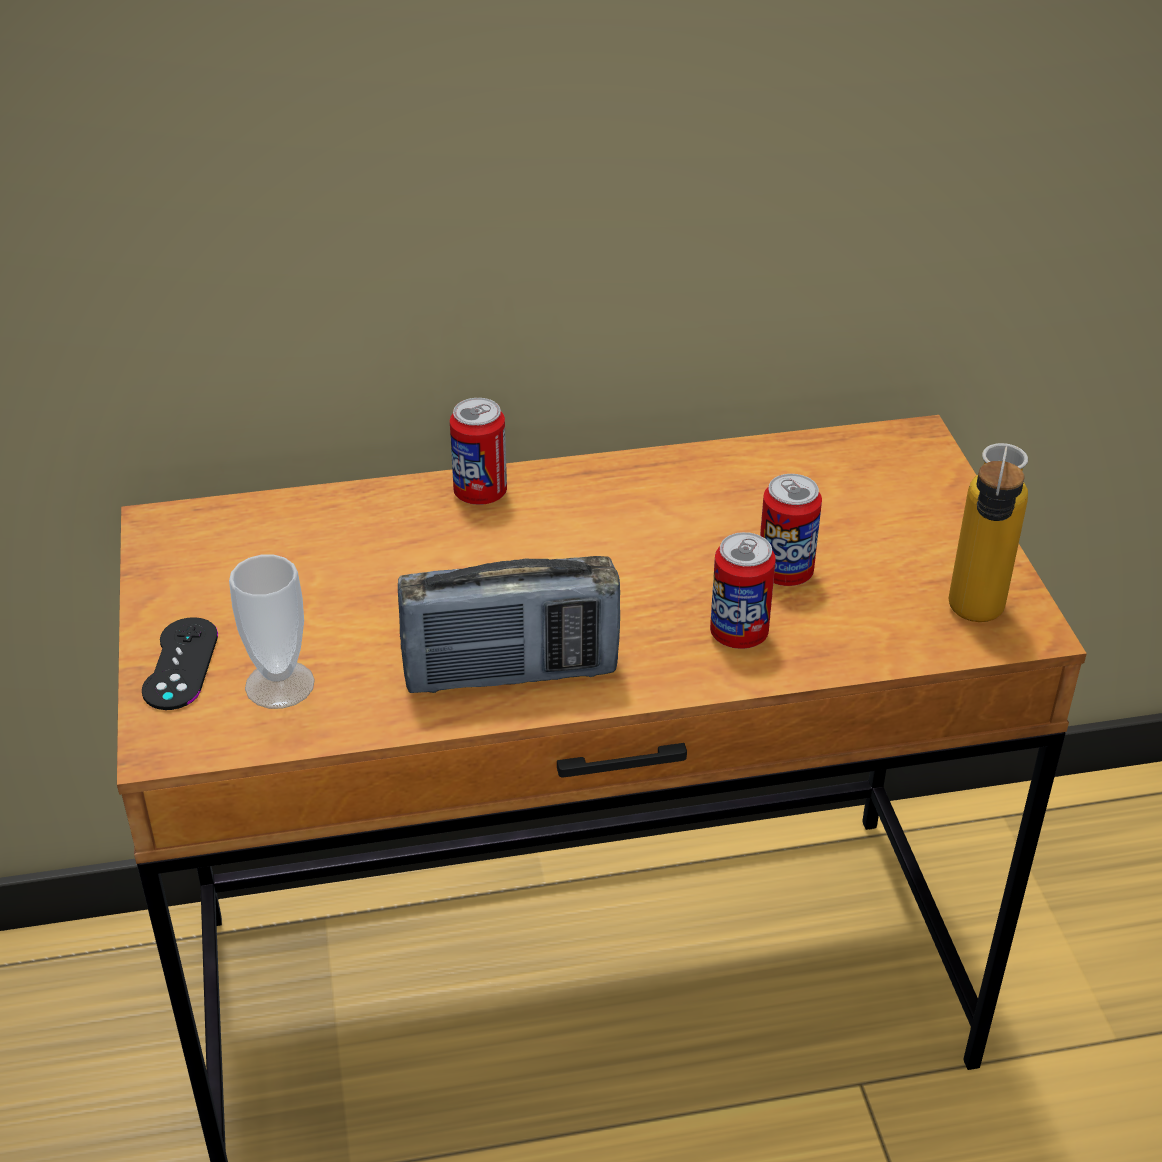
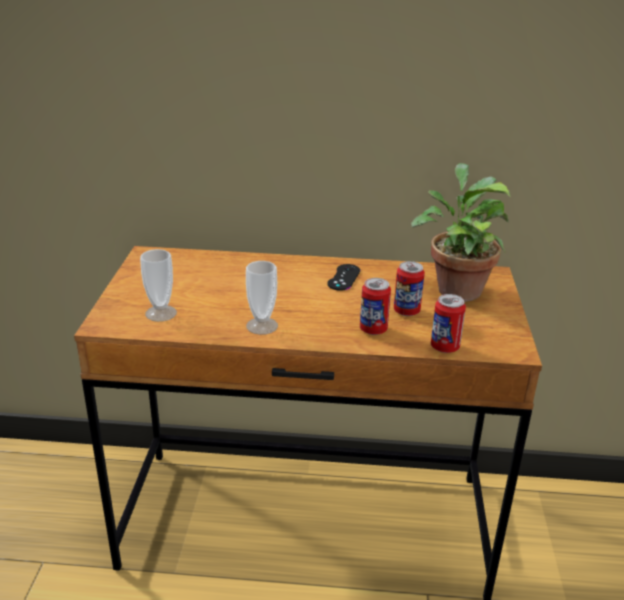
camera: 15 degrees right, 10 degrees down
(180, 664) = (125, 299): black game controller -> black game controller (344, 277)
(480, 493) = (284, 263): can -> can (444, 347)
(510, 673) = (262, 326): radio -> cup
(857, 492) = (456, 288): none -> potted plant
(972, 621) = (489, 343): bottle -> none

